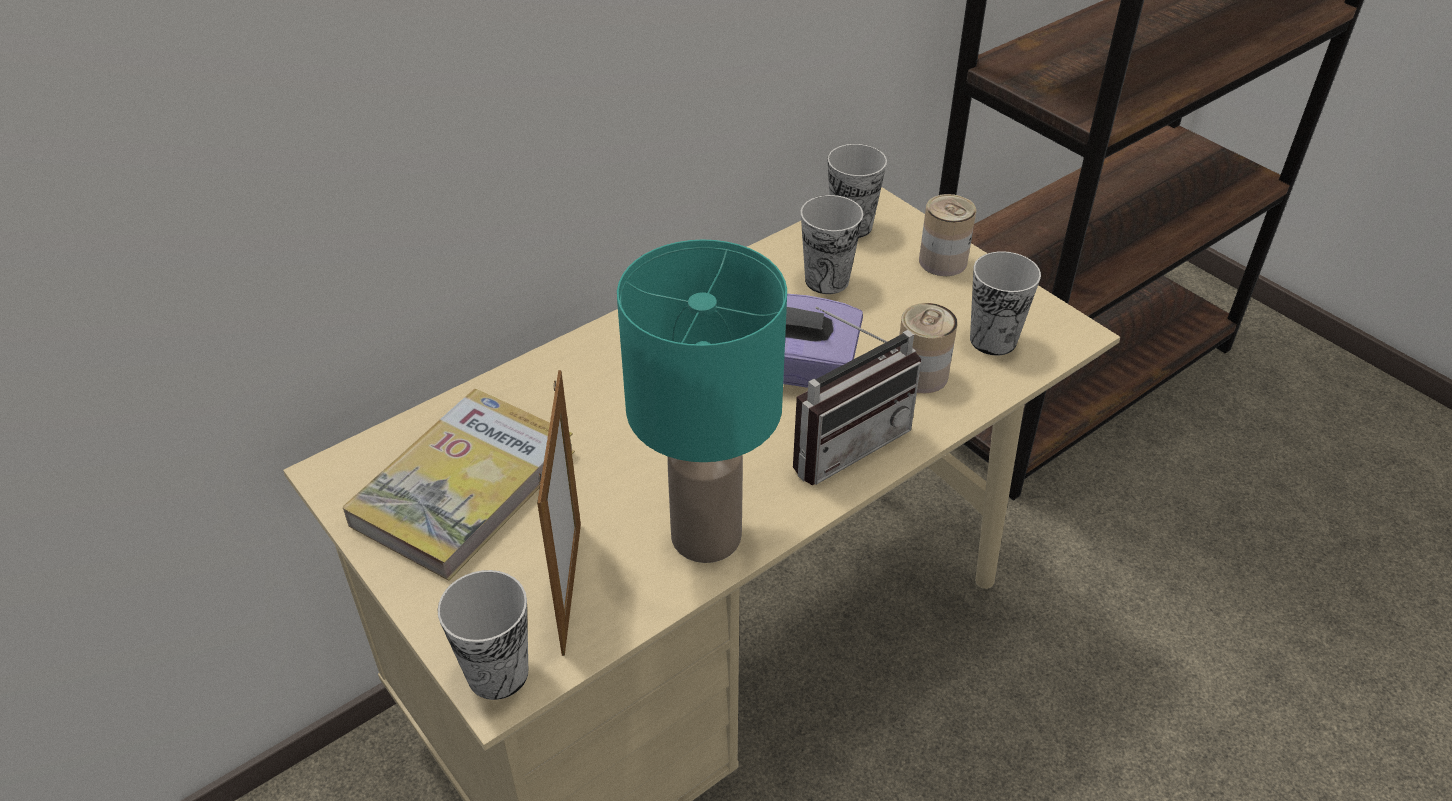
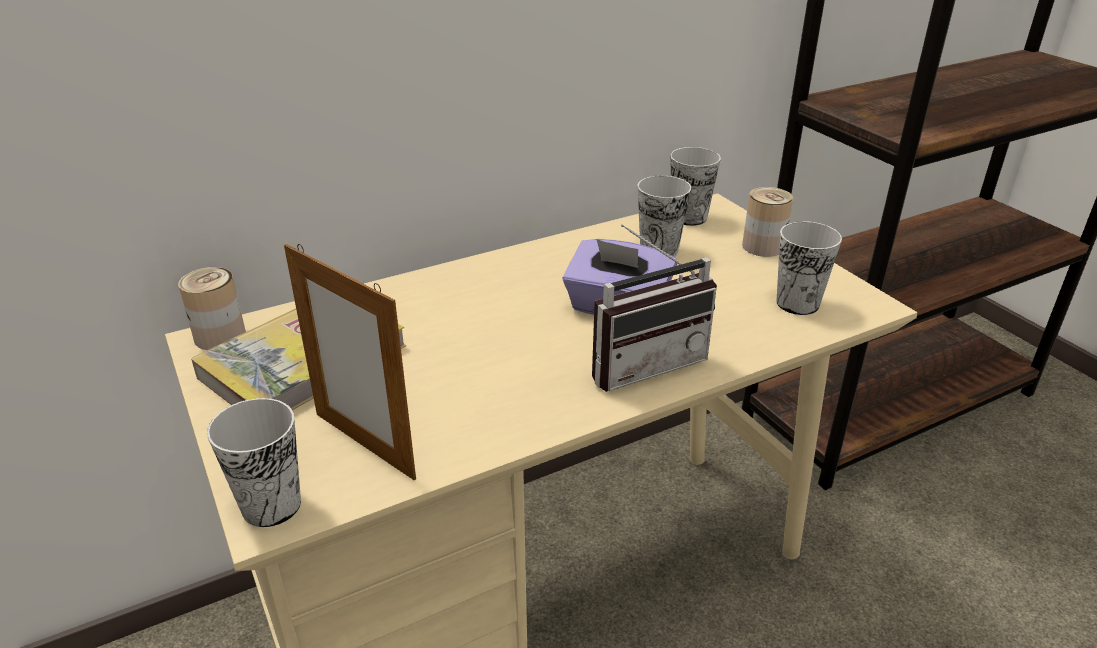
camera: 10 degrees right, 10 degrees down
(571, 586) = (364, 445): picture frame -> picture frame turned 120 degrees clockwise
(708, 535) = (500, 420): turquoise table lamp -> none
(921, 375) = (726, 322): can -> can (220, 336)

